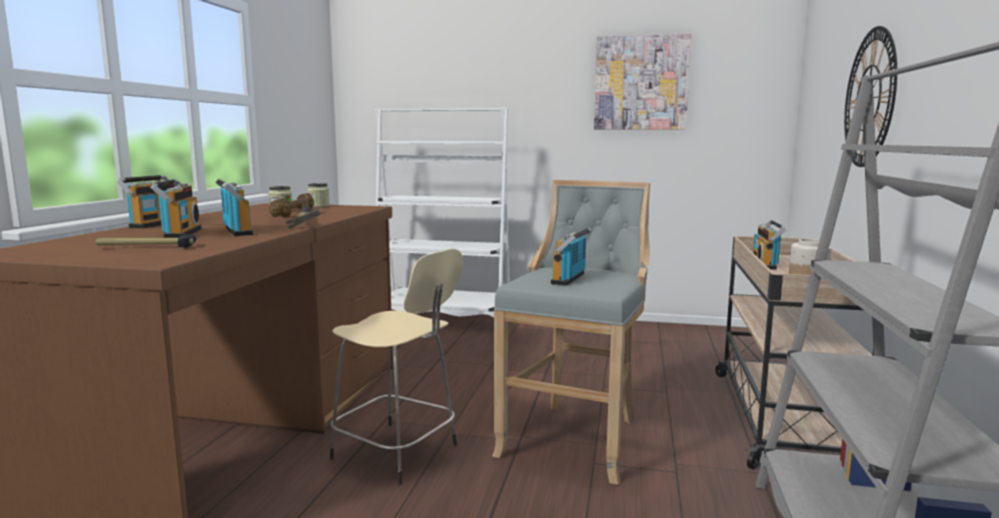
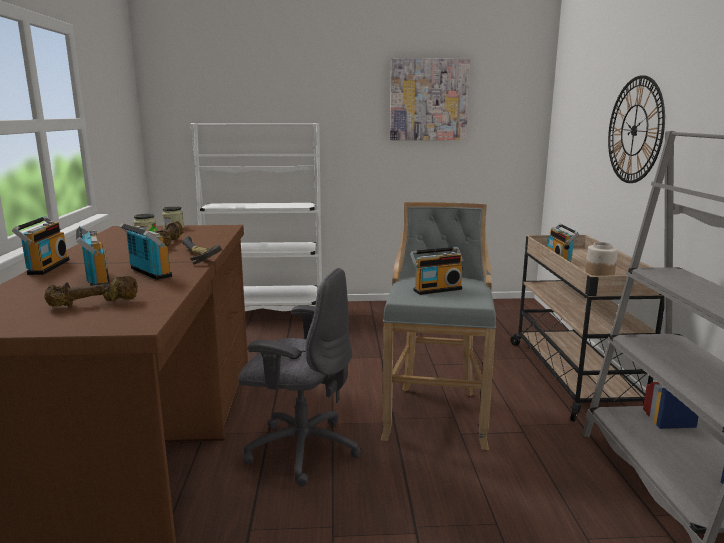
camera: 15 degrees left, 5 degrees up
(145, 247) = (93, 304): hammer -> brown dumbbell
(398, 453) = (301, 449): beige stool -> grey office chair
(571, 279) = (436, 289): radio -> radio turned 120 degrees counterclockwise

